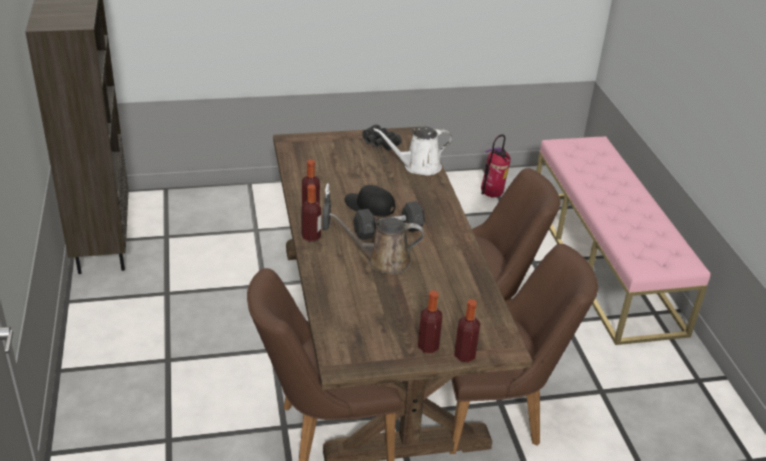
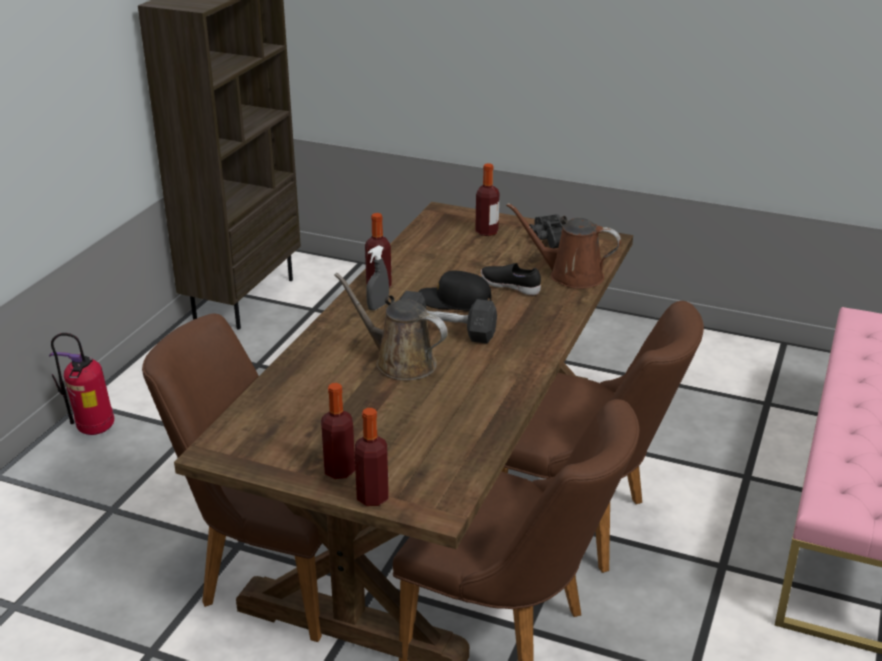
camera: 35 degrees right, 5 degrees down
(311, 237) = (346, 312): bottle -> bottle (486, 232)
(370, 206) = (455, 301): black cap -> black cap turned 45 degrees counterclockwise
(392, 186) = (510, 287): none -> black shoe
(418, 166) = (570, 275): white watering can -> brown watering can
(491, 195) = (763, 377): fire extinguisher -> fire extinguisher (93, 430)

